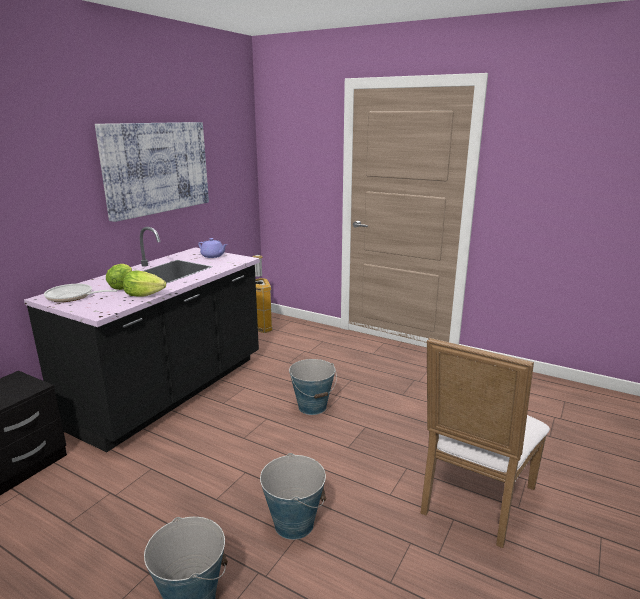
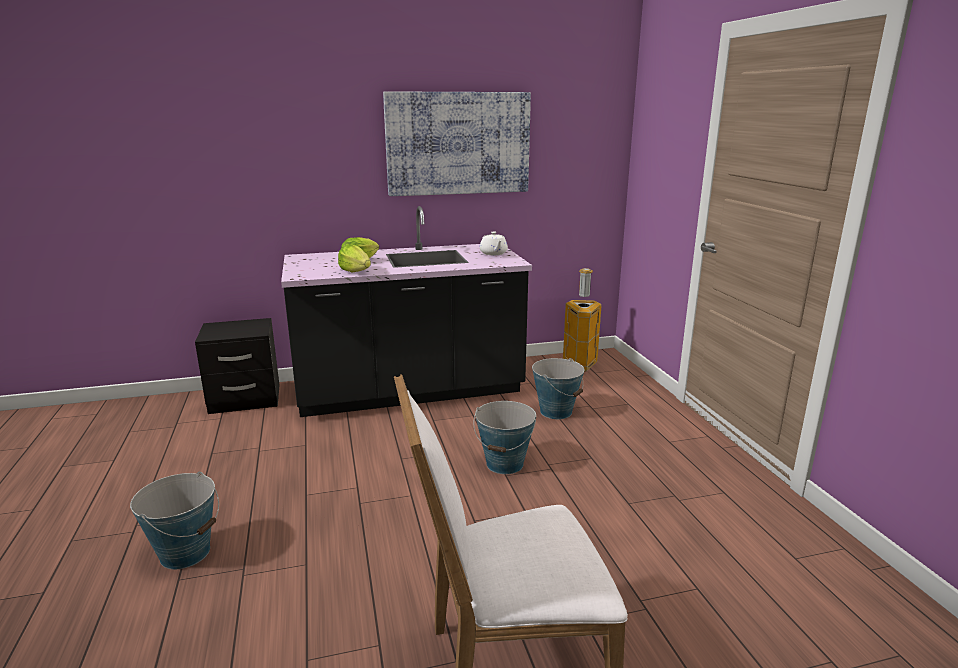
camera: 45 degrees right, 0 degrees up
(73, 297) = (312, 260): frying pan -> none
(213, 256) = (493, 253): purple teapot -> white teapot
(294, 523) = (323, 552): bucket -> bucket (556, 411)

